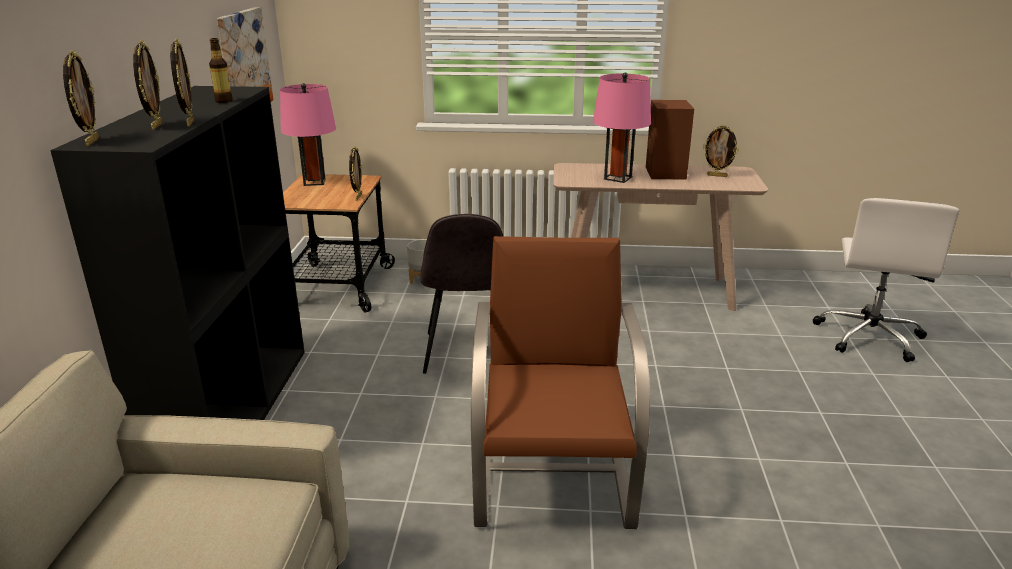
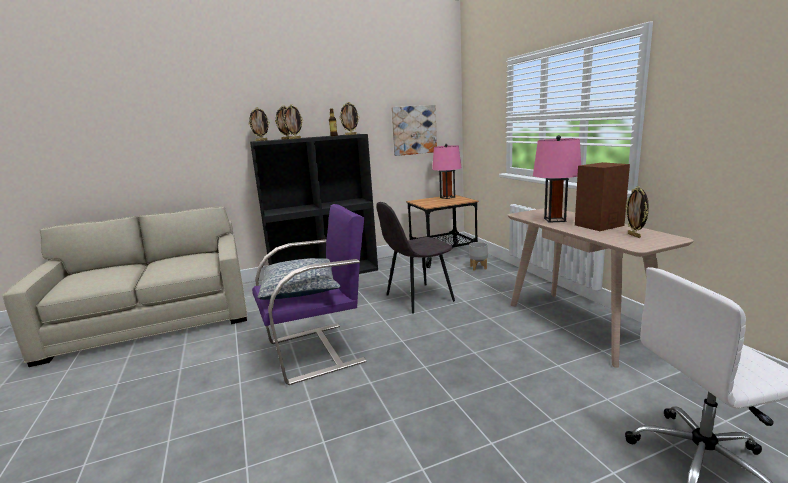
camera: 65 degrees right, 10 degrees down
(357, 197) = (441, 205): picture frame -> picture frame (350, 134)
(553, 482) = (317, 351): brown armchair -> purple armchair
(564, 392) = (301, 290): none -> pillow

